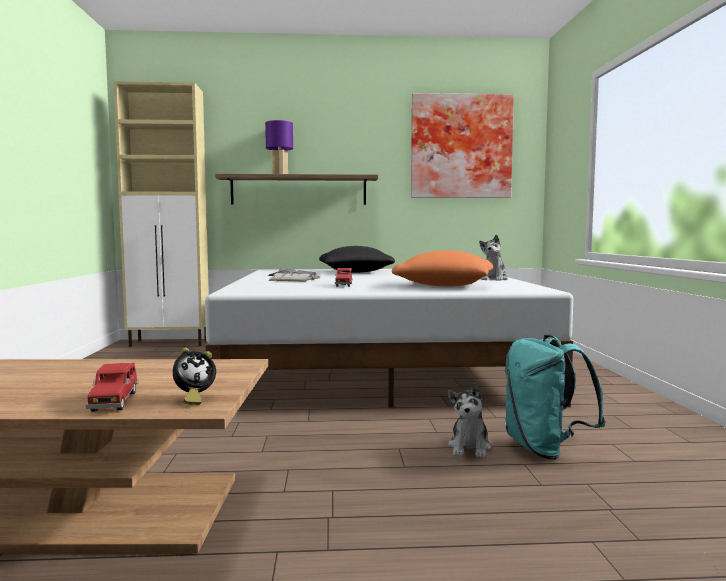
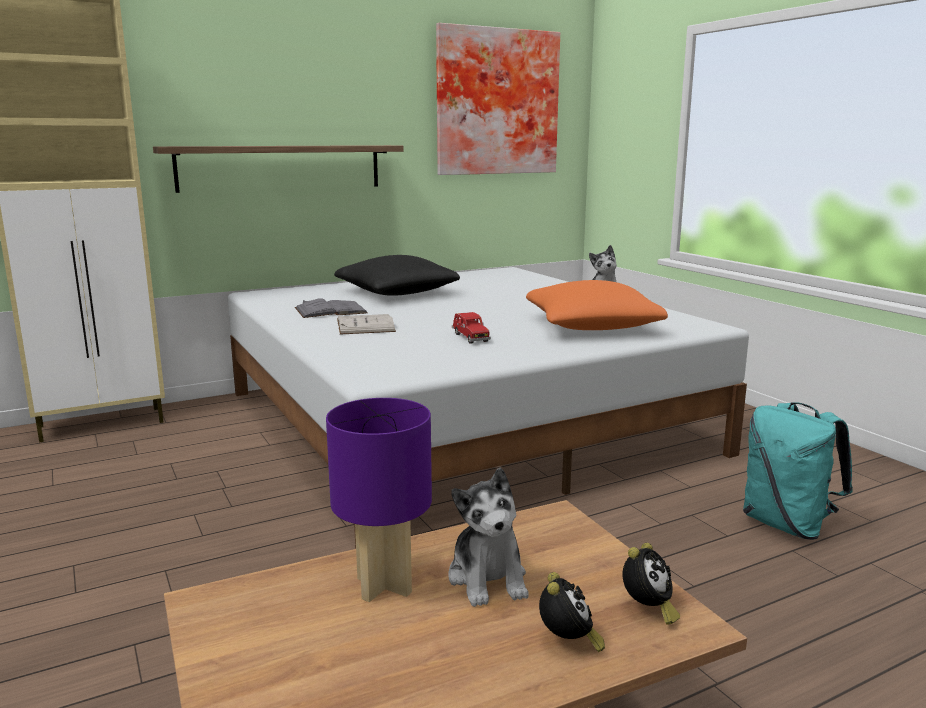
camera: 25 degrees left, 10 degrees up
(115, 401) = (568, 643): red toy car -> alarm clock
(279, 174) = (256, 145): purple table lamp -> purple table lamp (384, 586)
(469, 448) = (721, 540): plush toy -> plush toy (488, 578)

